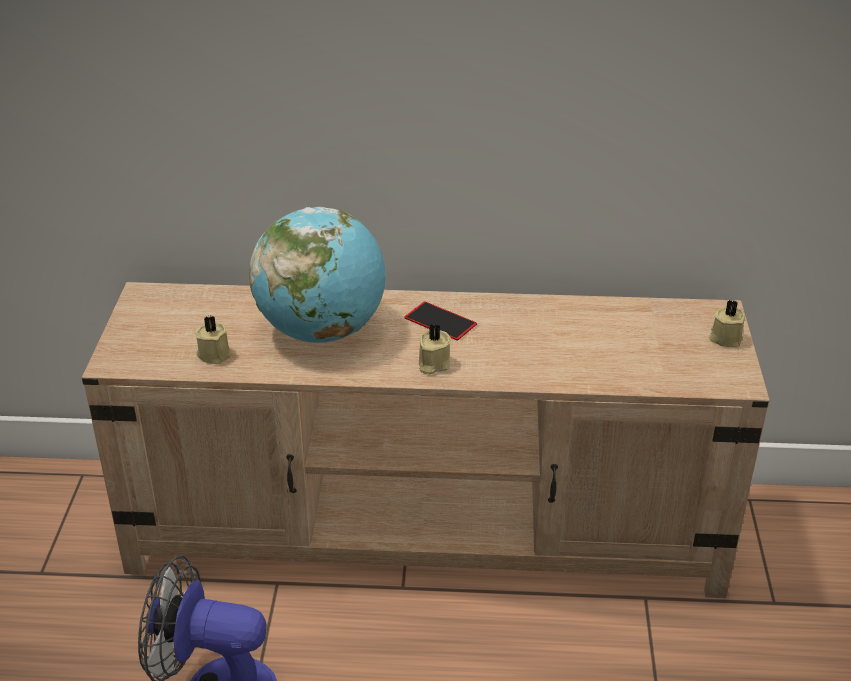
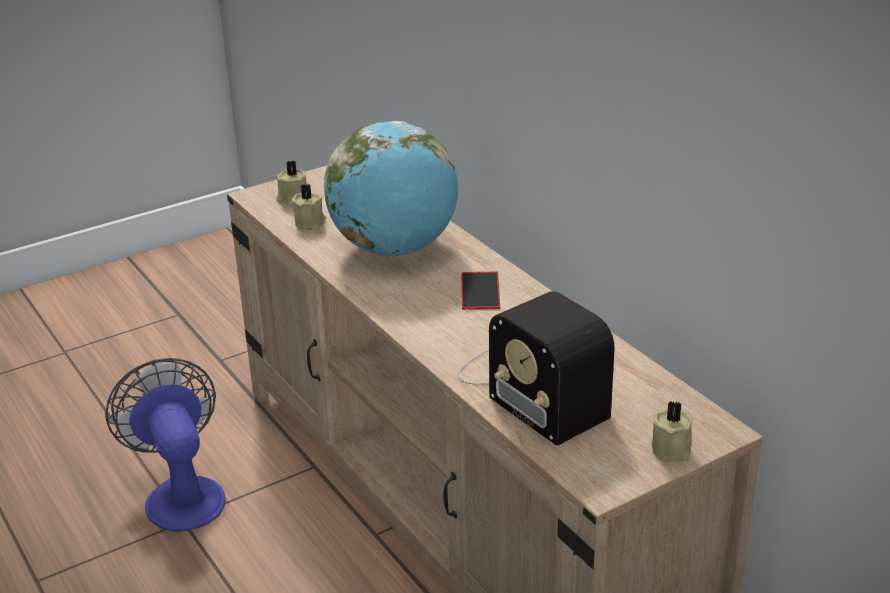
camera: 55 degrees right, 5 degrees down
(432, 364) = (412, 312): beige candle -> beige candle (292, 199)
(597, 358) = (530, 387): none -> radio

